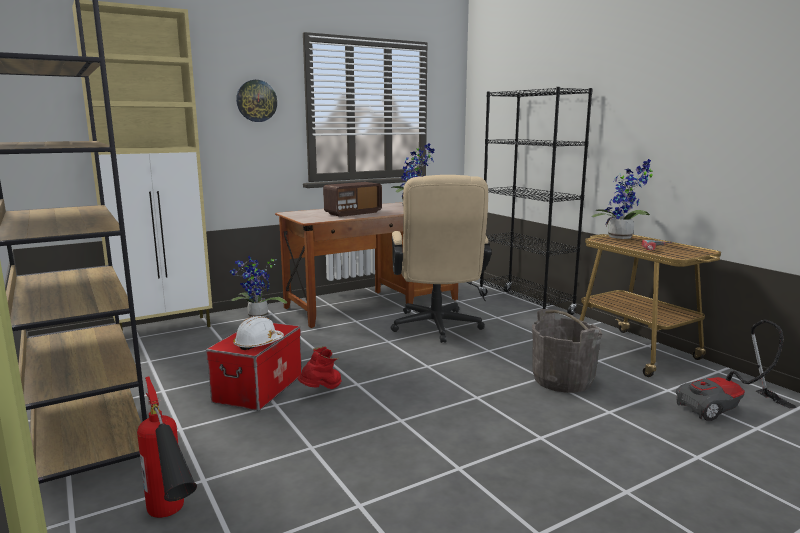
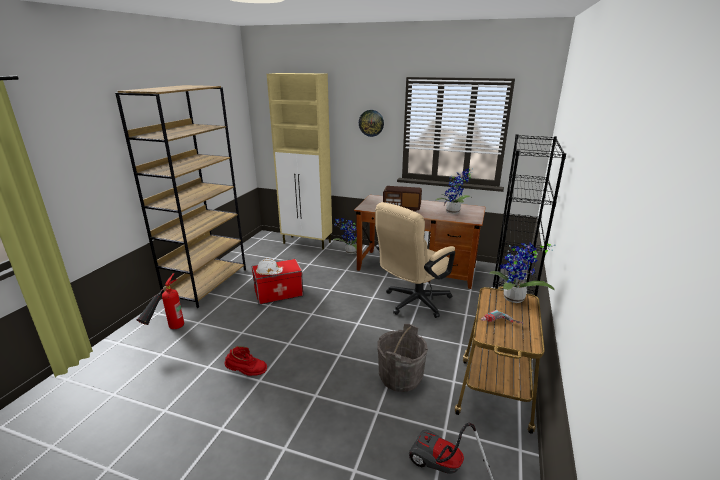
camera: 50 degrees right, 10 degrees up
(322, 391) = (294, 309): red boot -> red boot (247, 373)

